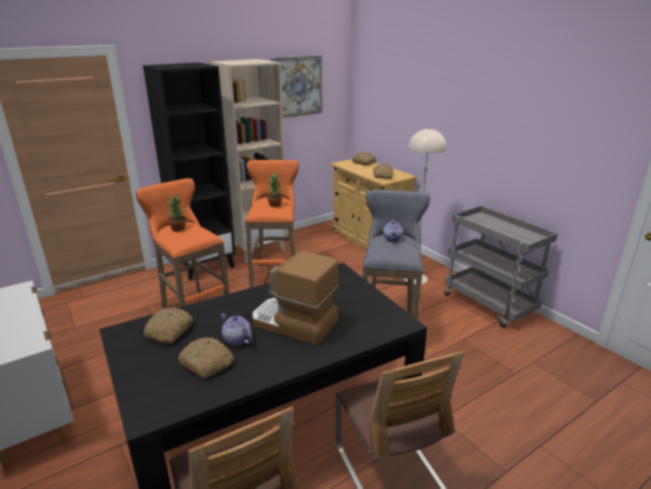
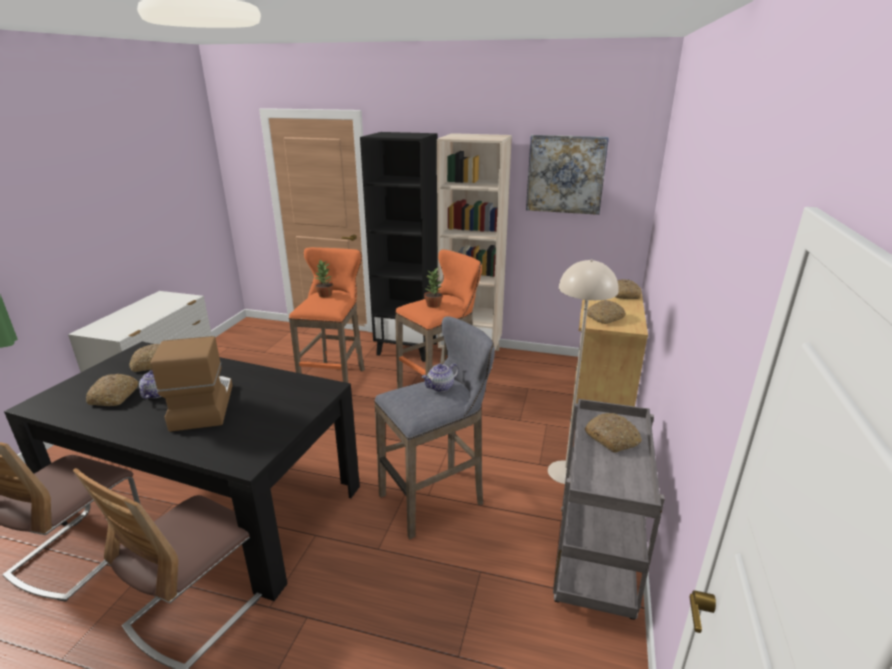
camera: 50 degrees right, 0 degrees up
(489, 224) = (612, 438): none -> bread

